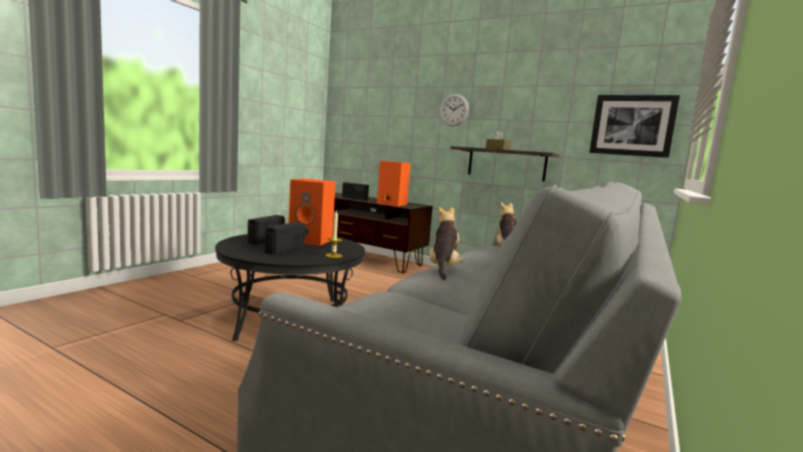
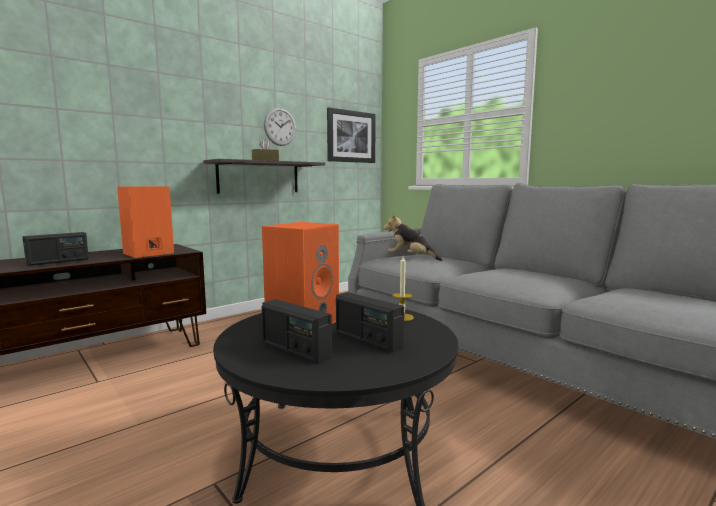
camera: 70 degrees left, 0 degrees up
(443, 268) = (496, 278): plush toy -> none
(454, 110) = (183, 108): wall clock -> wall clock (280, 126)

